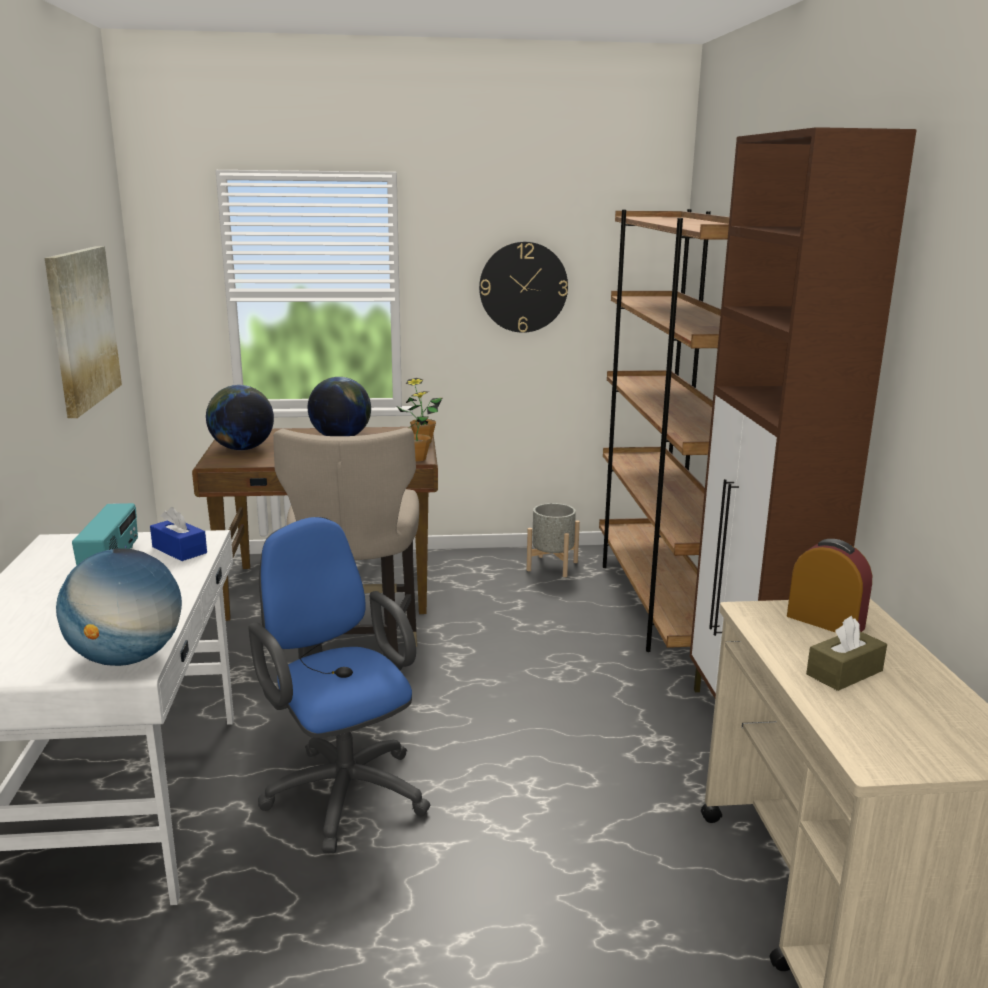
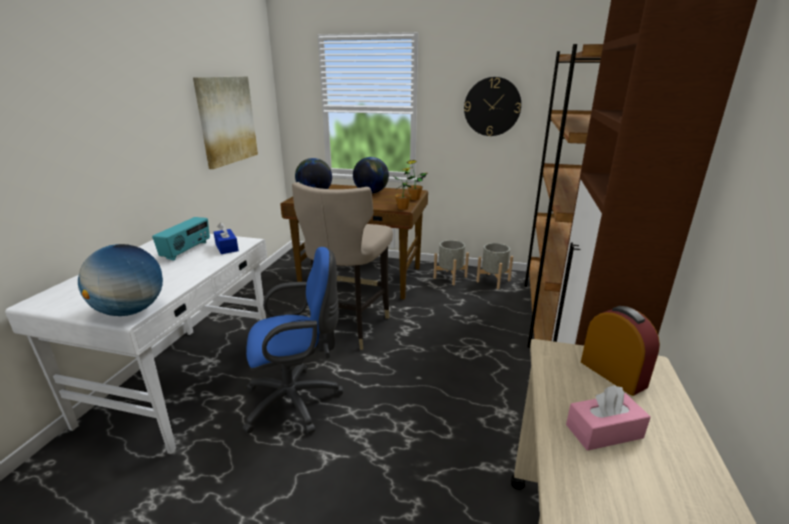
camera: 20 degrees right, 5 degrees up
(342, 789) = (297, 401): blue office chair -> blue office chair turned 90 degrees clockwise
(482, 570) = (450, 277): none -> grey planter
(844, 672) = (604, 431): brown tissue box -> pink tissue box

